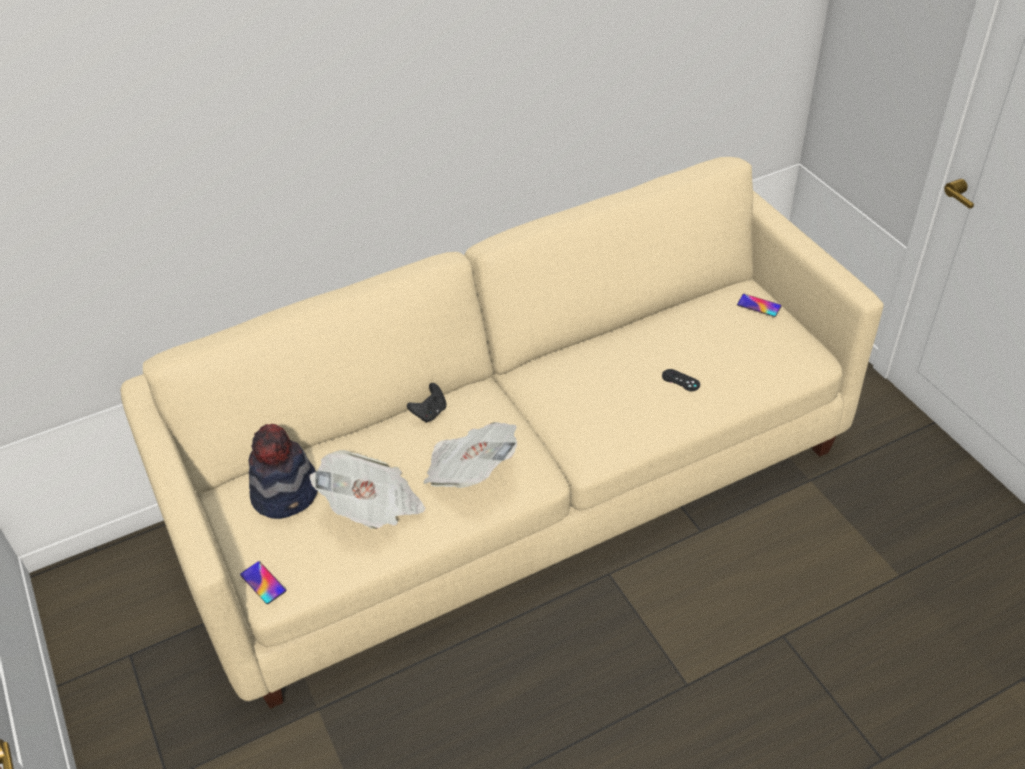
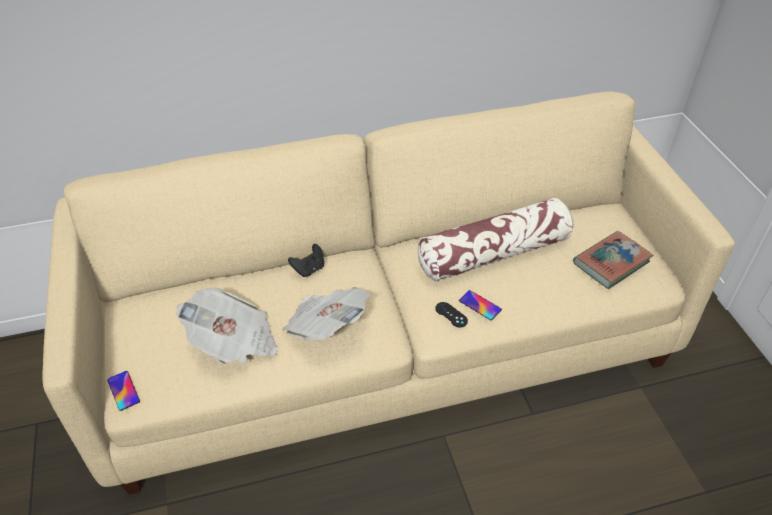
camera: 10 degrees right, 0 degrees up
(286, 492) = (168, 315): hat -> none
(630, 359) = (494, 253): none -> pillow
(680, 380) = (534, 280): black game controller -> black game controller (451, 315)
(758, 347) = (611, 263): none -> book
(759, 305) = (620, 226): phone -> phone (480, 305)

